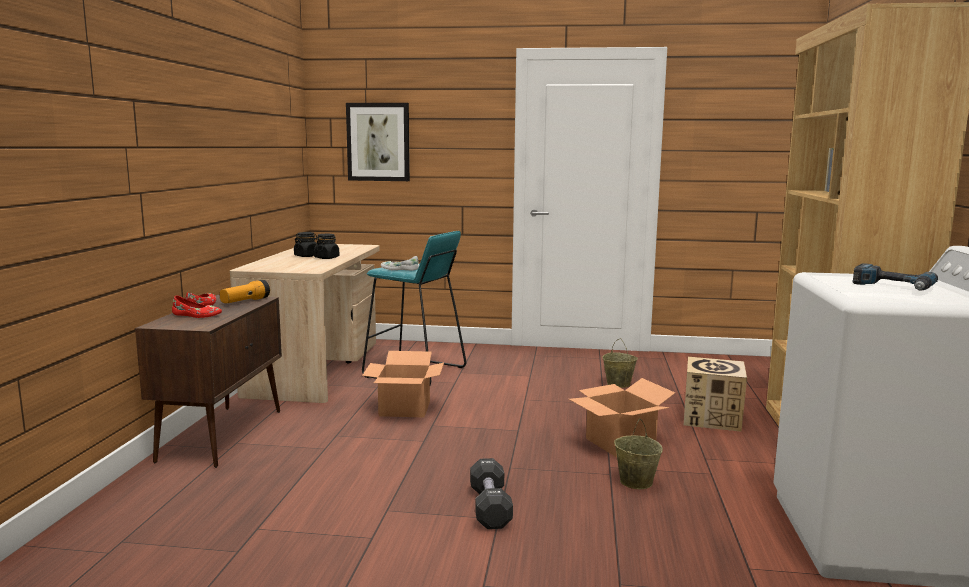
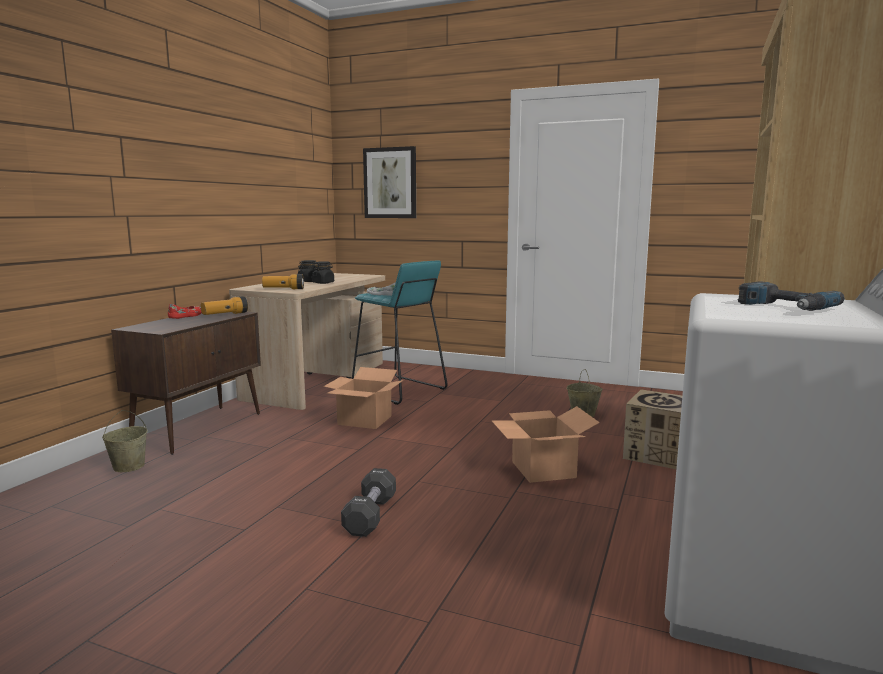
camera: 15 degrees right, 0 degrees up
(196, 315) = (171, 322): red shoe -> none
(296, 268) = (283, 289): none -> flashlight
(635, 481) = (531, 508): beige bucket -> beige bucket (129, 466)

